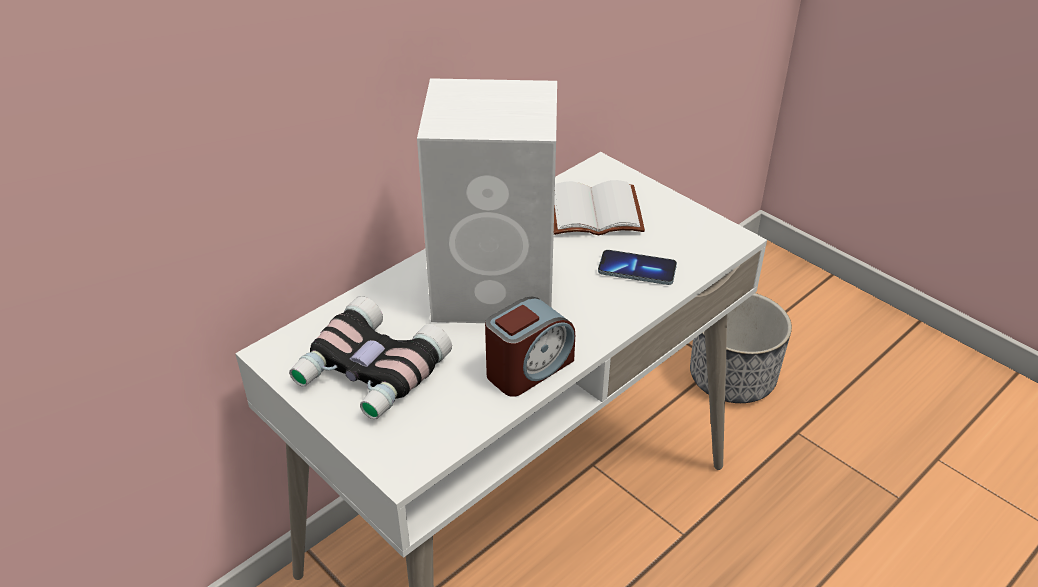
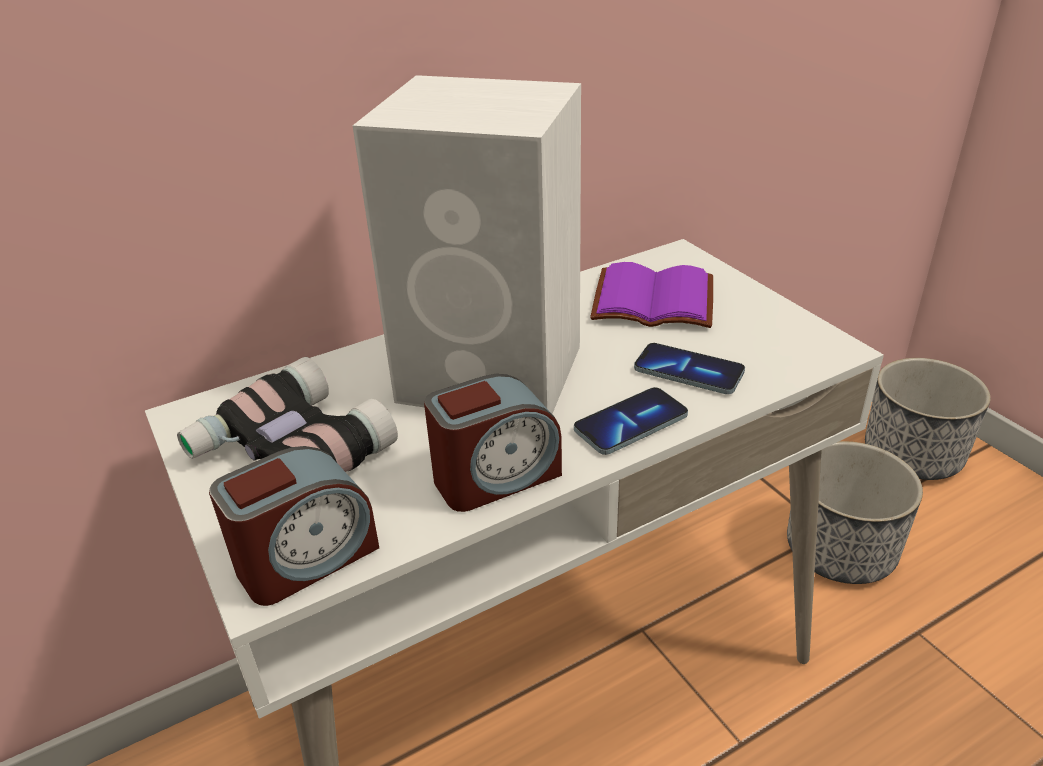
camera: 15 degrees right, 5 degrees down
(422, 444) = (306, 558): none -> alarm clock
(596, 210) = (655, 299): white book -> purple book
(608, 316) = (631, 423): none -> phone
(776, 290) = (913, 454): none -> planter

